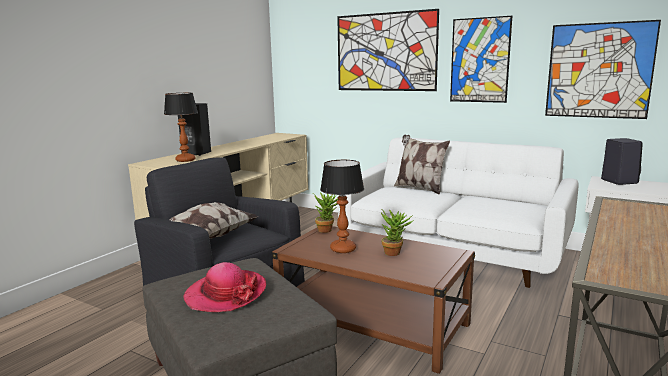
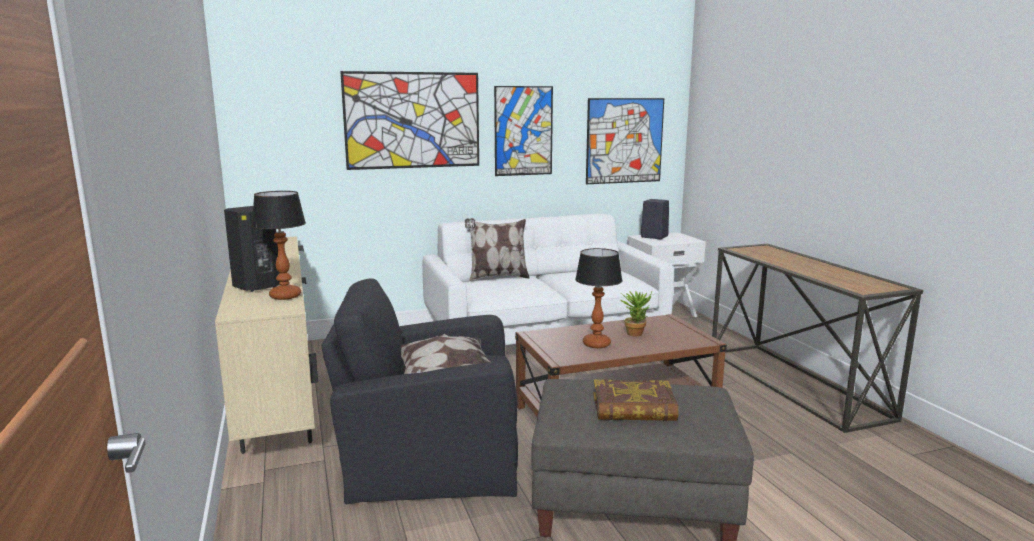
camera: 50 degrees left, 0 degrees up
(225, 294) = (634, 408): hat -> book
(327, 230) = (537, 334): potted plant -> none

